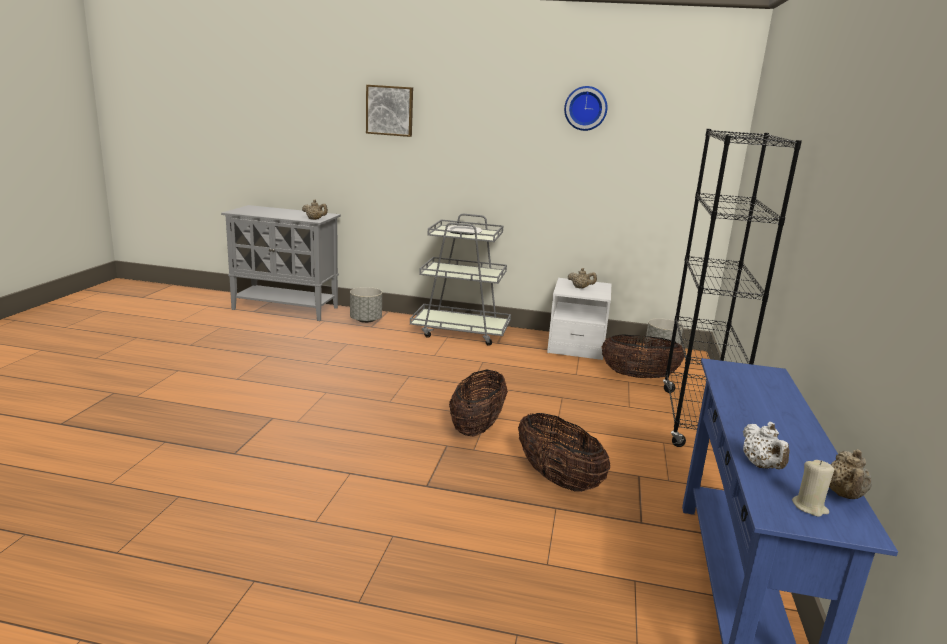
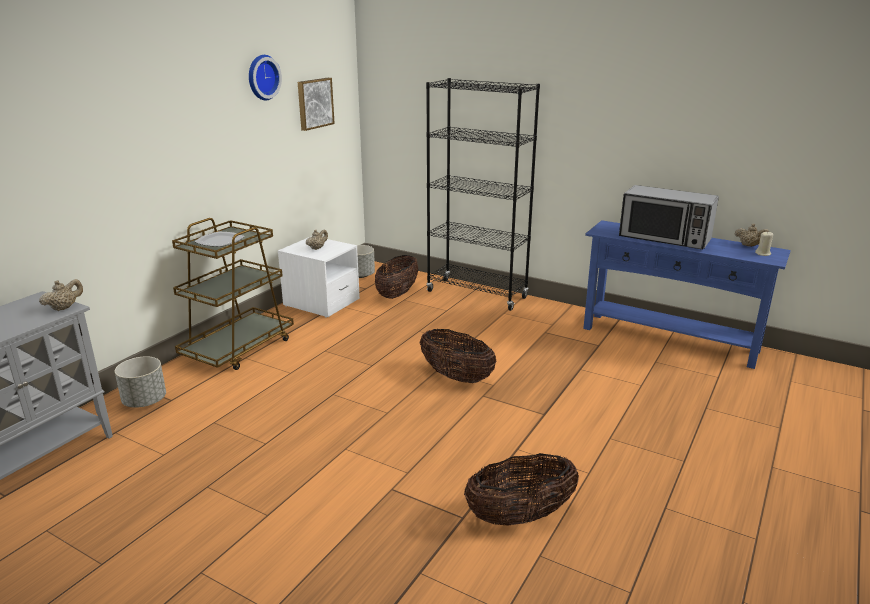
camera: 70 degrees left, 5 degrees up
(390, 110) = (70, 124): picture -> picture (314, 103)
(461, 332) = (239, 348): grey cart -> brown cart
(558, 479) = (544, 360): basket -> basket (520, 516)
(761, 466) = (727, 252): white teapot -> none
(762, 412) = (664, 238): none -> microwave

